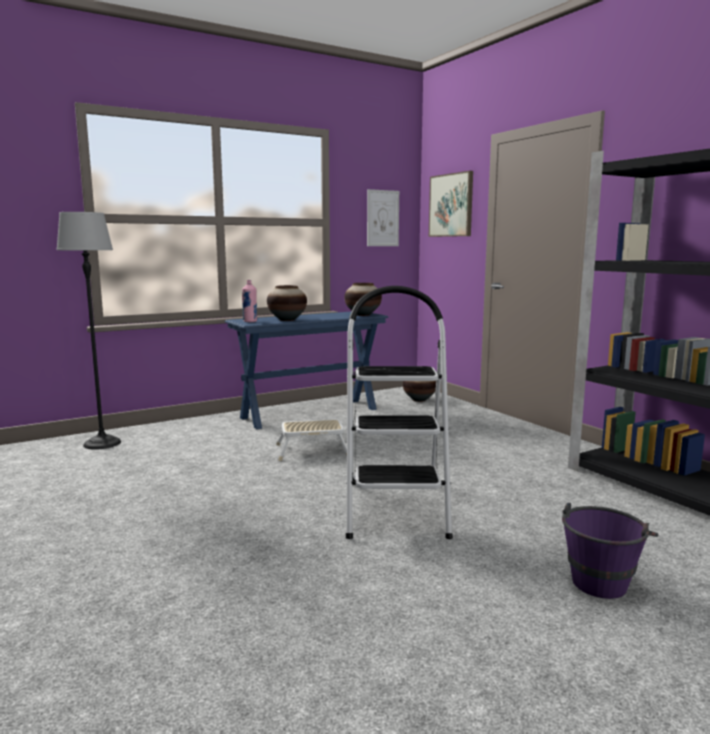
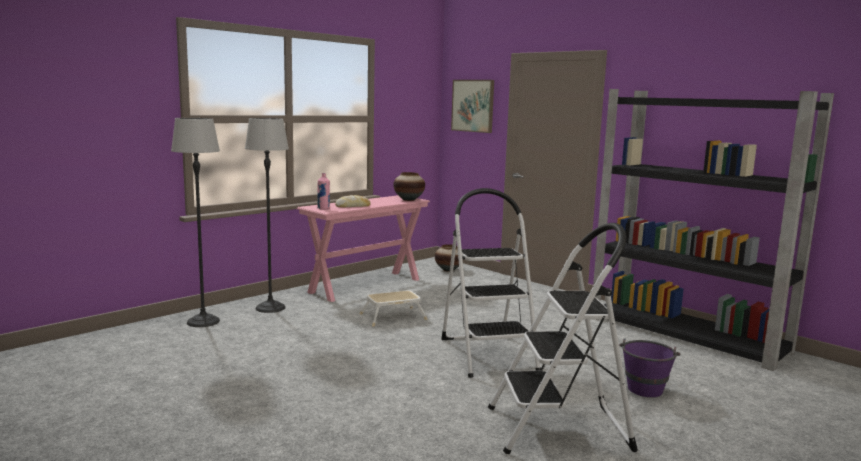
camera: 15 degrees left, 0 degrees up
(185, 432) = (270, 308): none -> floor lamp
(287, 320) = (353, 206): vase -> bread
(310, 413) = (366, 286): blue console table -> pink console table
(382, 218) = (413, 114): picture -> none
(429, 639) = (562, 429): none -> step ladder

